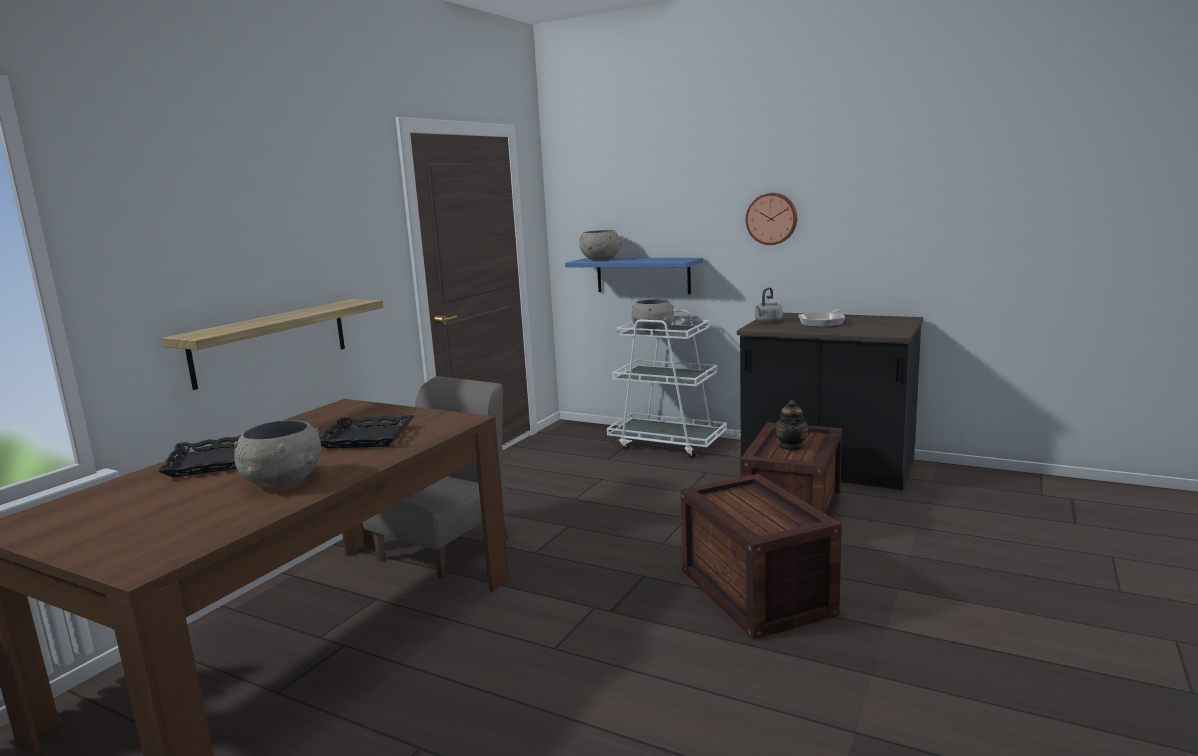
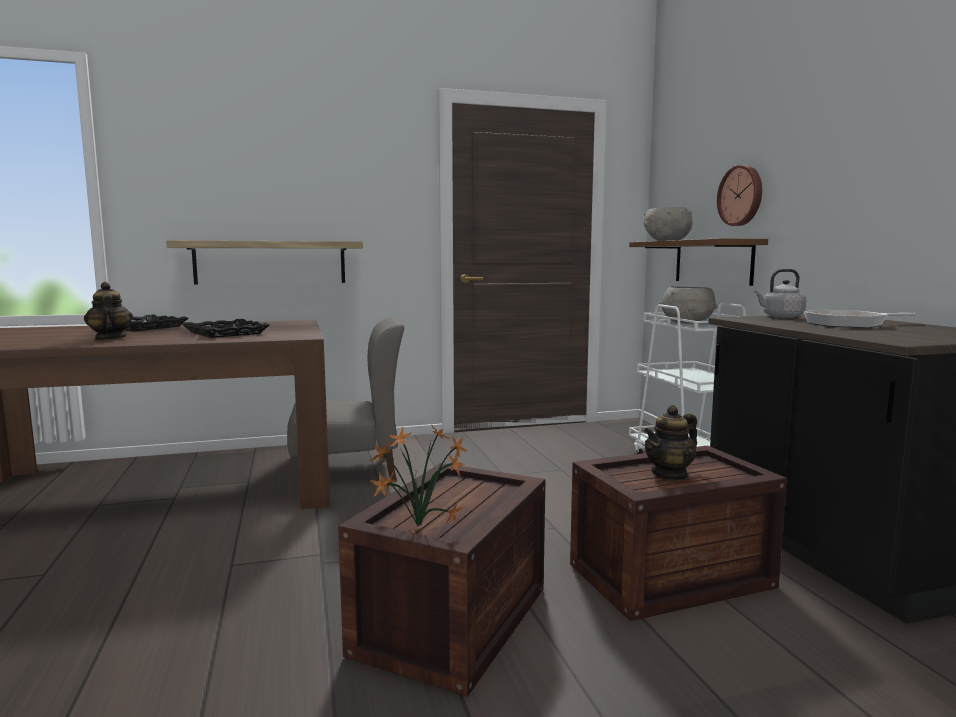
camera: 45 degrees right, 5 degrees down
(283, 481) = (110, 338): grey bowl -> teapot
(643, 275) = (712, 262): blue shelf -> brown shelf
(772, 218) = (847, 180): wall clock -> wall clock (741, 196)
(775, 526) = (416, 526): none -> potted plant

